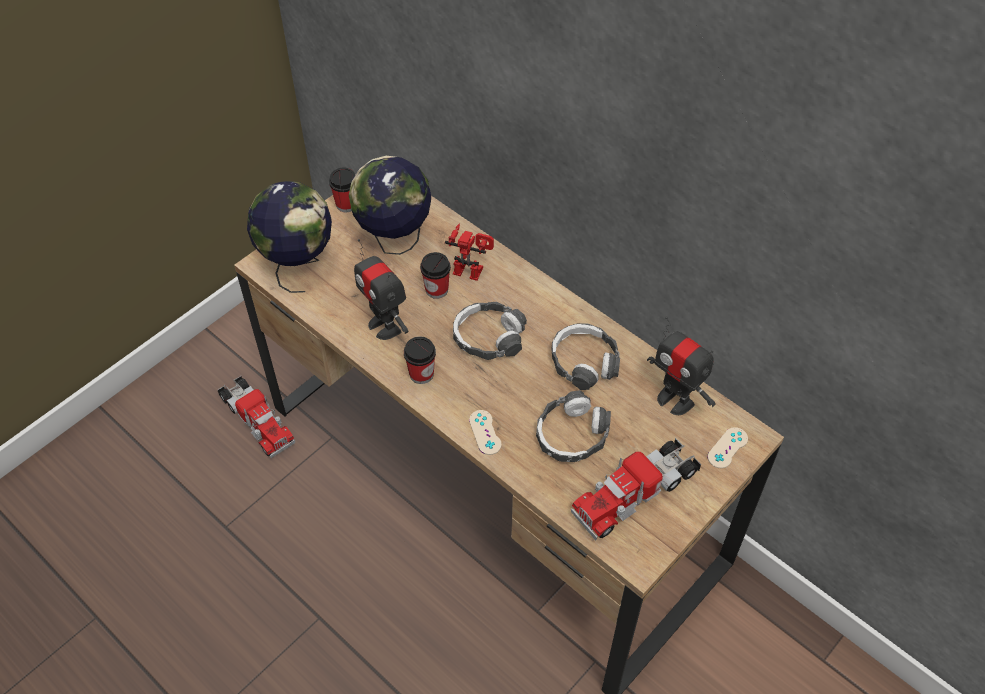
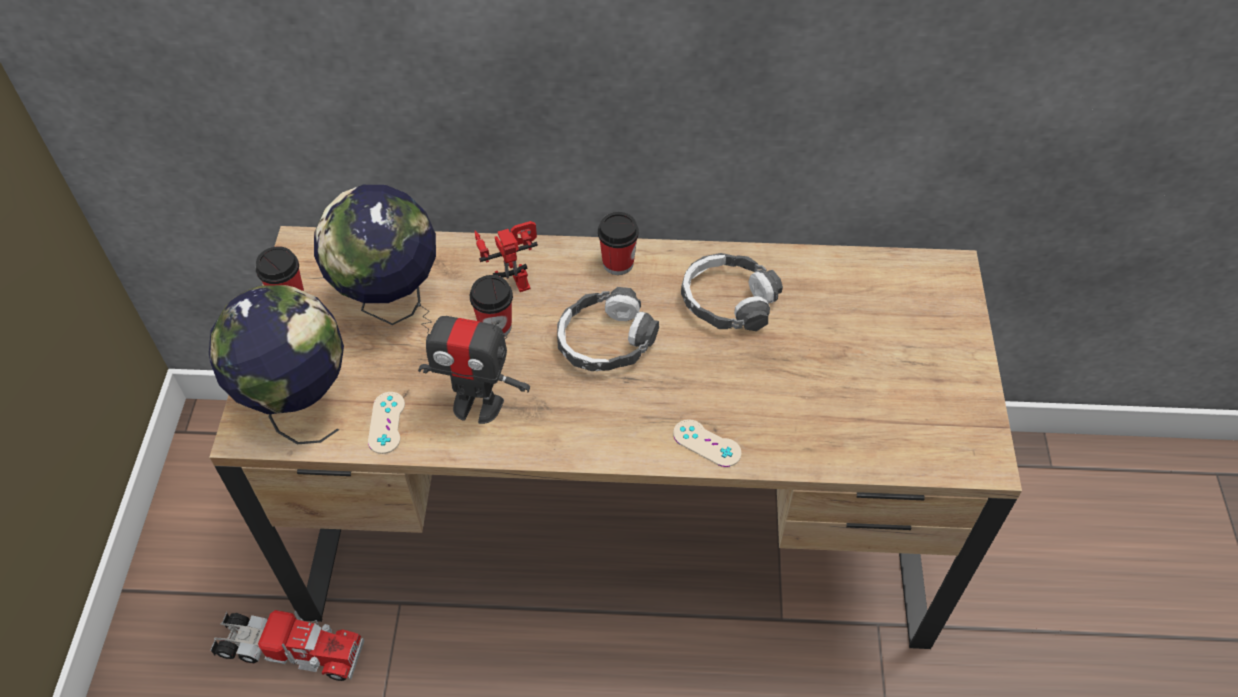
camera: 40 degrees left, 0 degrees up
(421, 374) = (574, 429): cup -> cup (618, 263)
(572, 435) = (793, 383): headphones -> none
(635, 492) = (911, 396): toy truck -> none
(675, 400) = (850, 281): toy robot -> none
(727, 448) = (943, 294): beige game controller -> beige game controller (386, 422)

